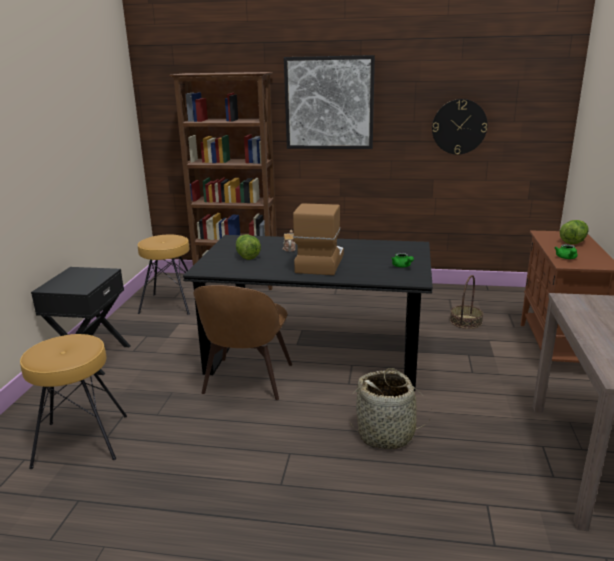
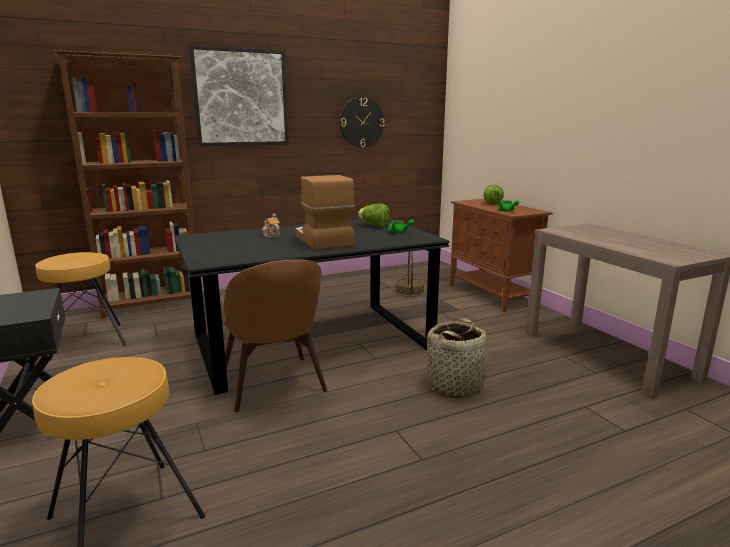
camera: 35 degrees left, 5 degrees down
(247, 256) = (237, 246): lettuce -> lettuce (374, 225)

